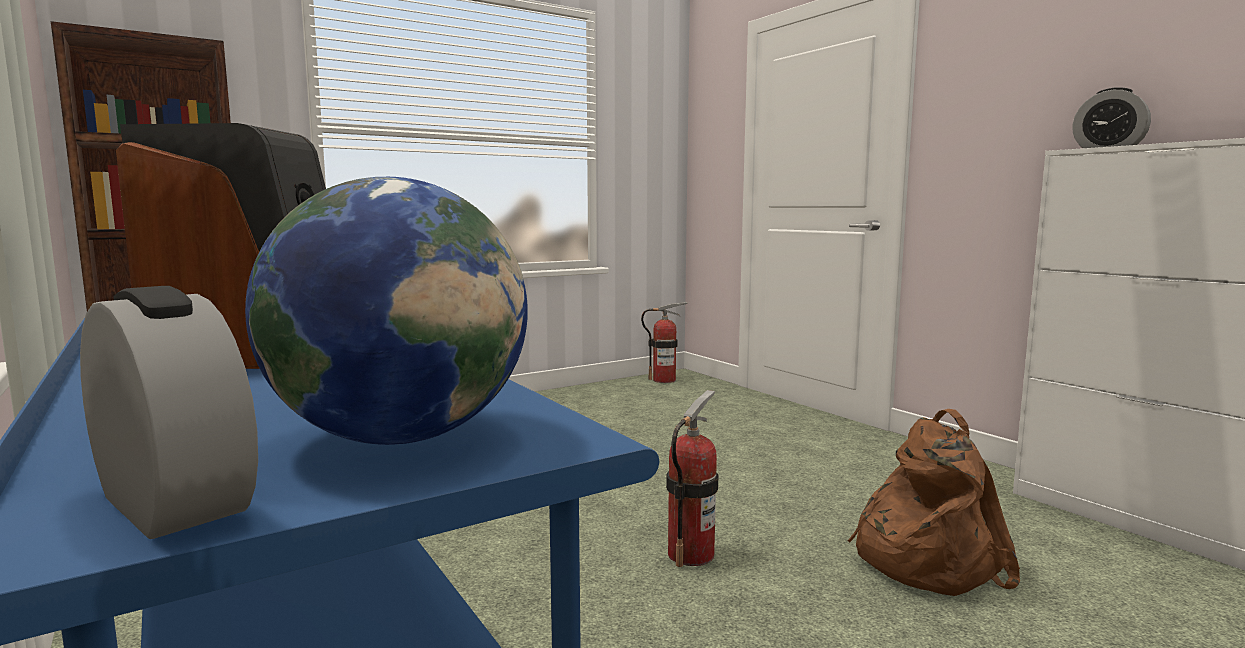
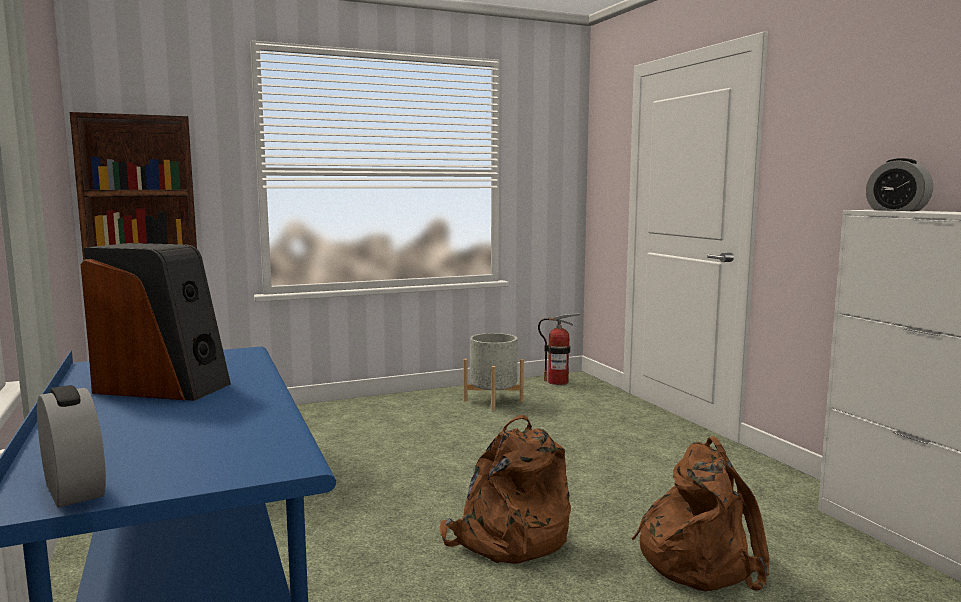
camera: 10 degrees right, 0 degrees up
(401, 437) = (203, 457): globe -> none
(601, 402) = (493, 401): none -> grey planter
(691, 554) = (507, 538): fire extinguisher -> brown backpack

